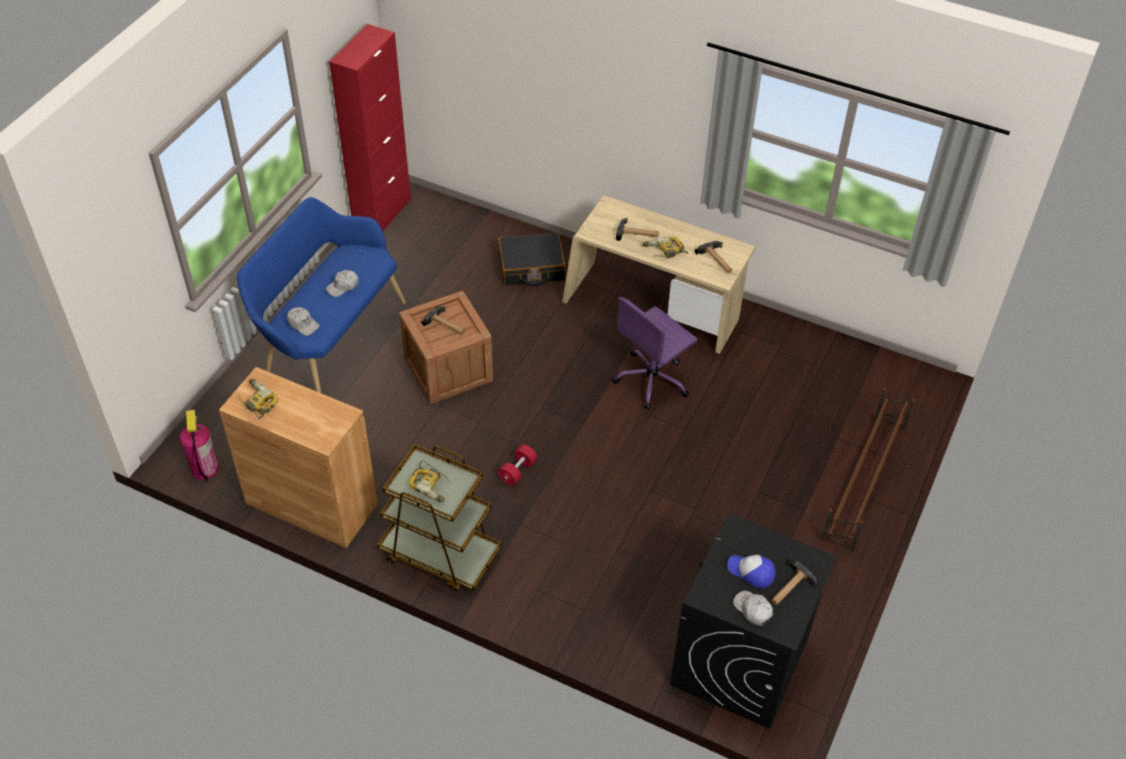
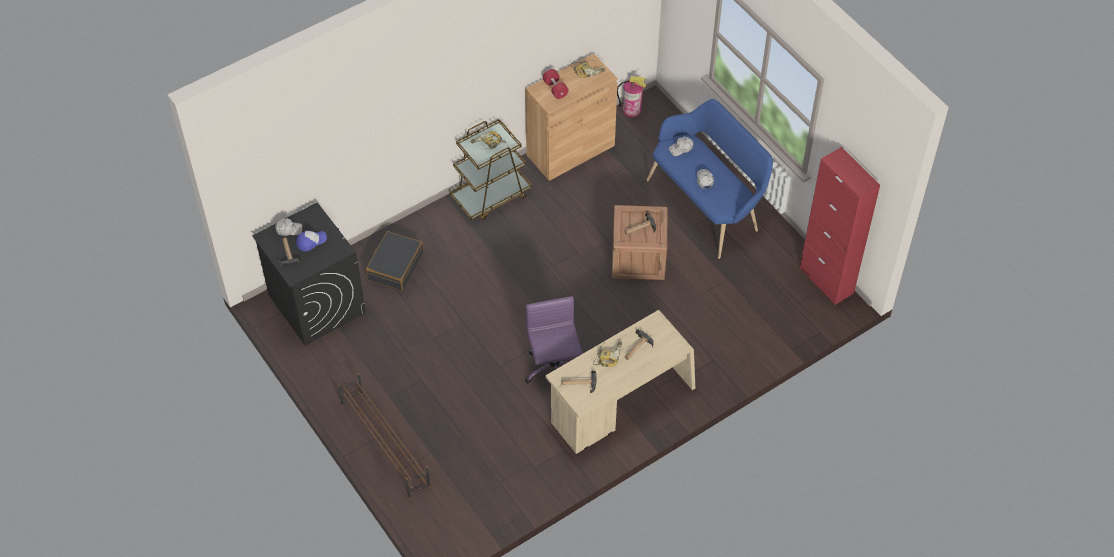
camera: 120 degrees right, 5 degrees up
(517, 471) = (527, 259): red dumbbell -> red dumbbell (555, 89)
(531, 267) = (711, 349): black suitcase -> black suitcase (395, 266)

